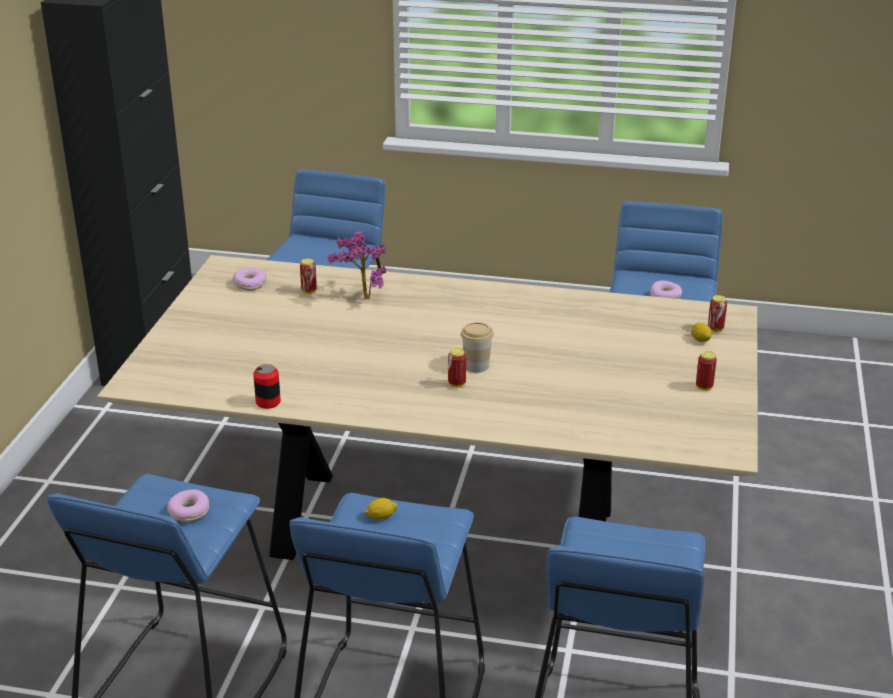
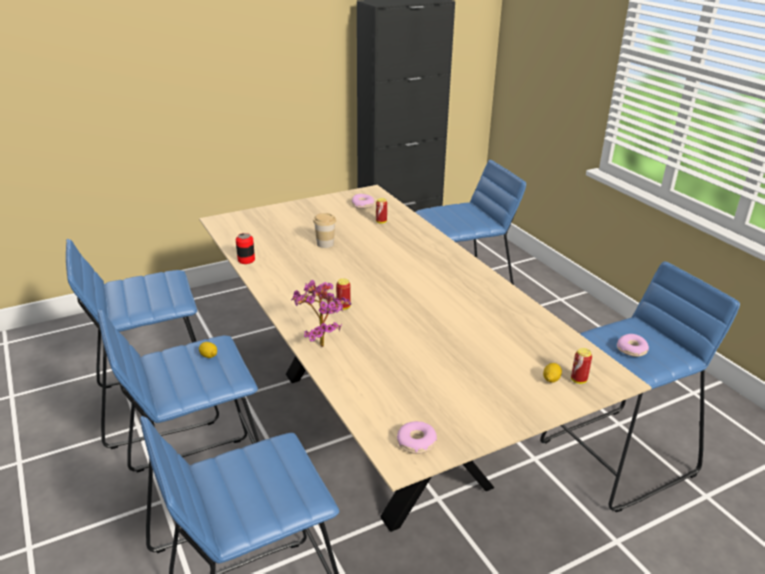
camera: 50 degrees right, 0 degrees up
(189, 512) = (154, 296): donut -> donut (416, 443)
(361, 298) = (398, 238): potted plant -> potted plant (319, 343)
(476, 366) = (375, 305): cup -> cup (325, 244)
(704, 387) = (483, 409): can -> none

